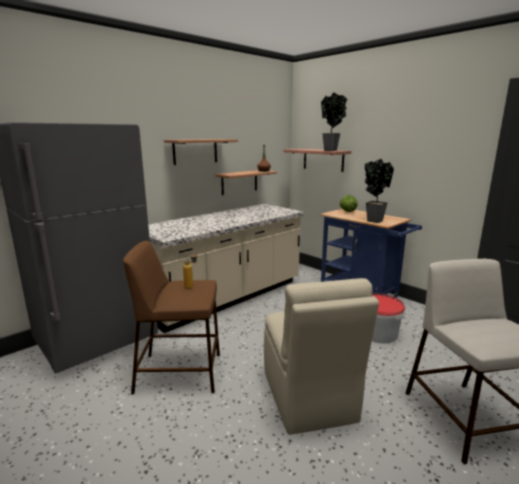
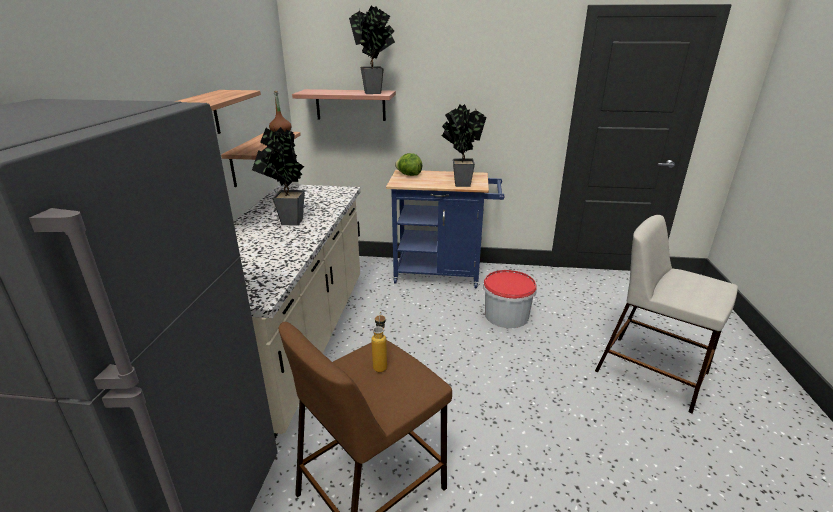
camera: 40 degrees left, 10 degrees up
(233, 217) = (289, 223): none -> potted plant
(308, 398) = (536, 427): beige chair -> none

